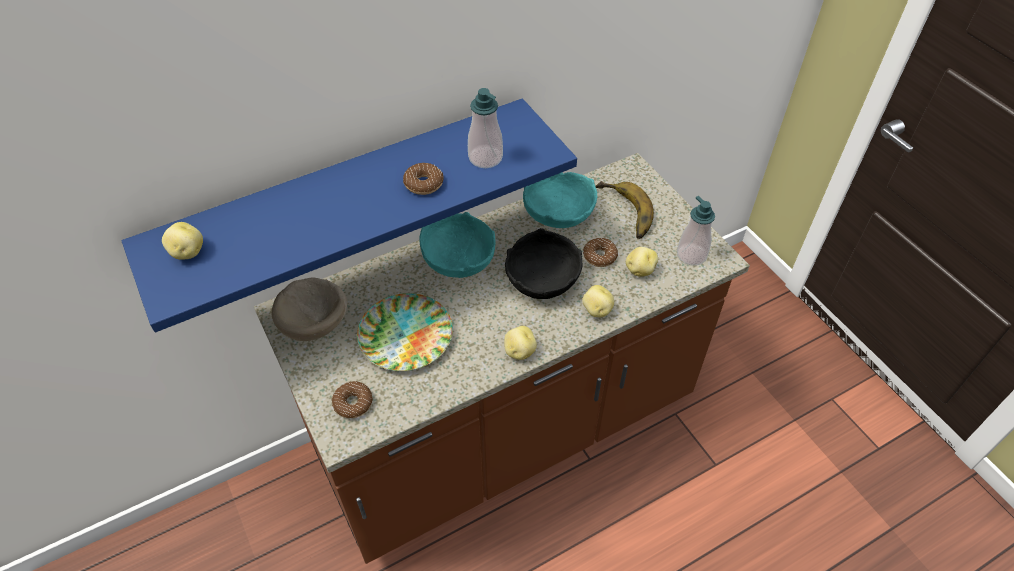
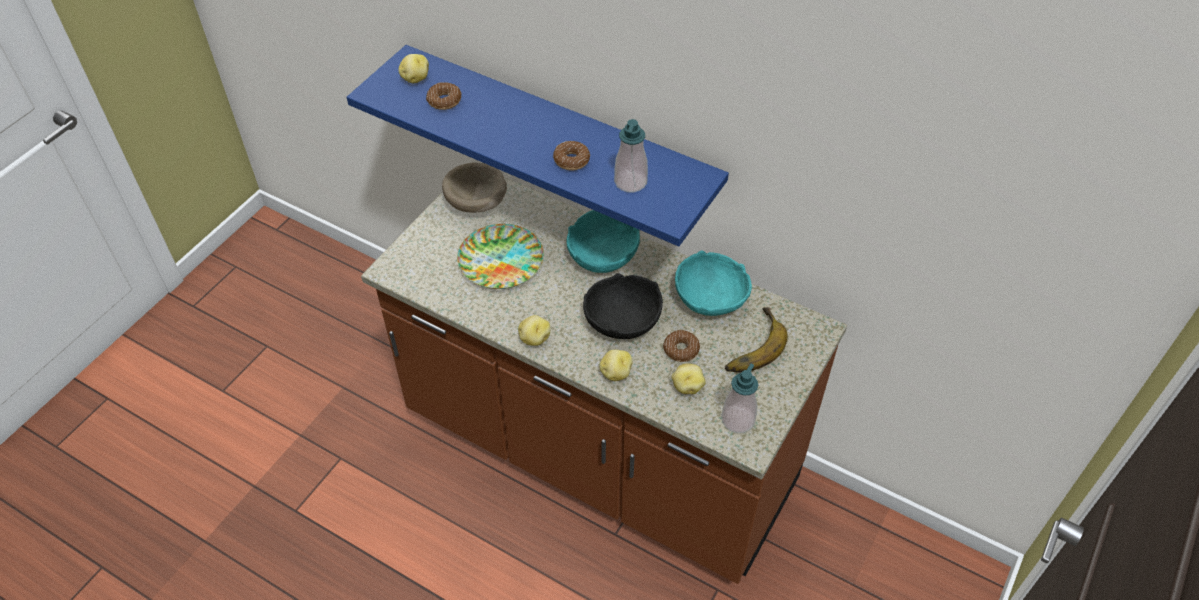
camera: 60 degrees right, 0 degrees up
(353, 403) = (421, 261): donut -> donut (444, 100)

